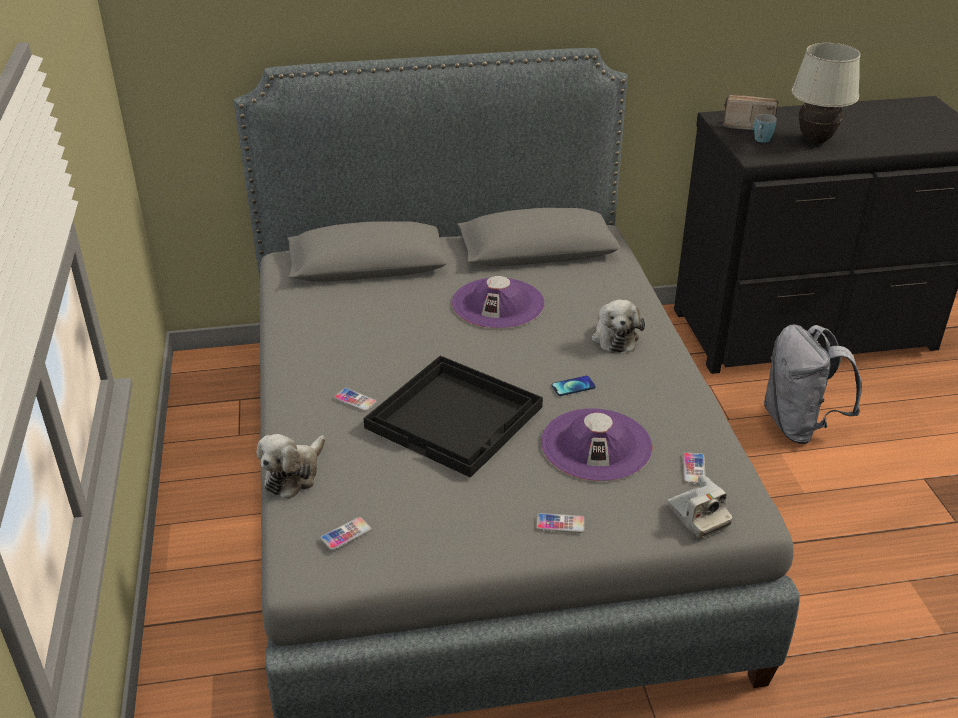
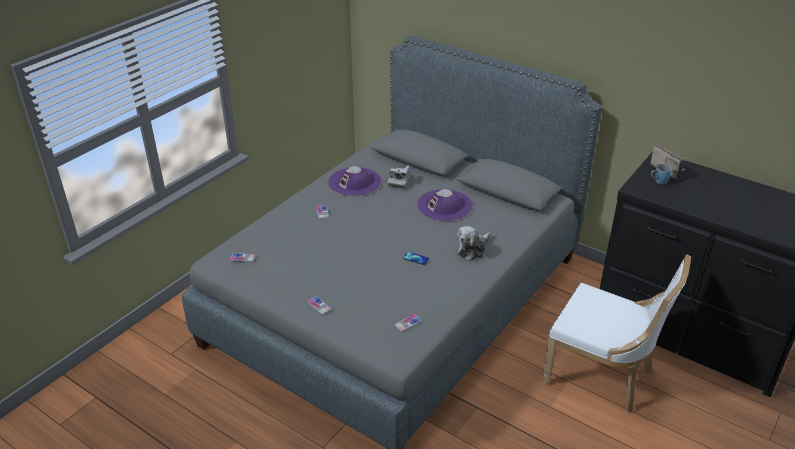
camera: 45 degrees right, 0 degrees up
(294, 474) = (260, 226): plush toy -> none
(456, 417) = (346, 241): black tray -> none
(596, 445) = (384, 287): purple hat -> purple hat (355, 182)
(698, 516) = (376, 341): camera -> camera (399, 182)
(799, 426) = (601, 376): grey backpack -> white chair
(815, 140) = (694, 197): white table lamp -> none

